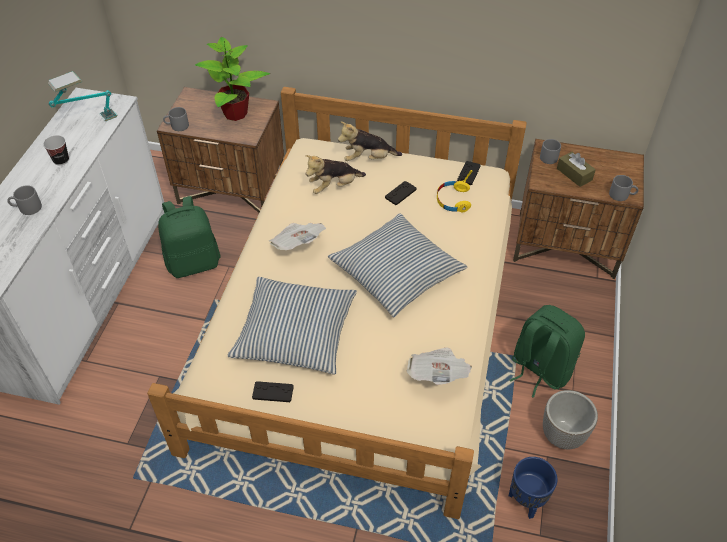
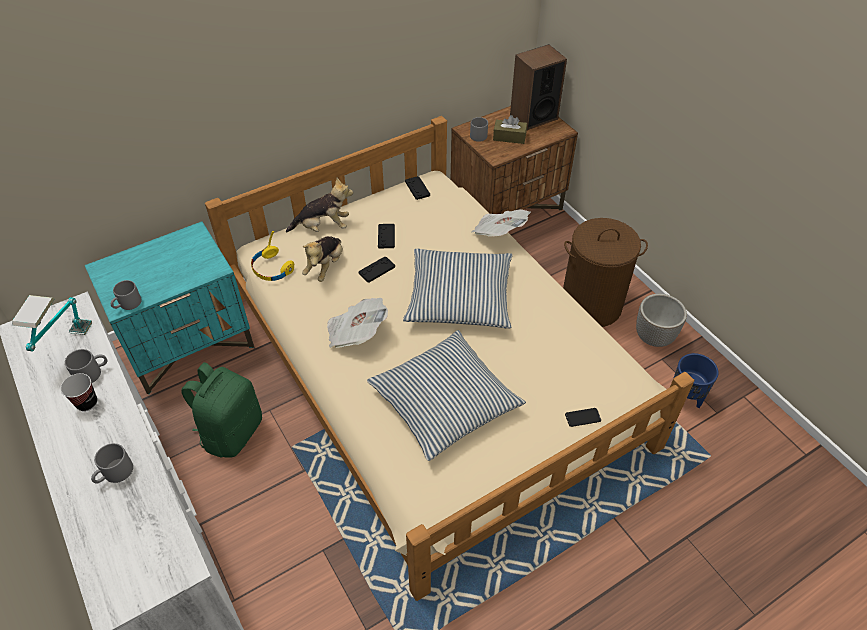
camera: 45 degrees left, 0 degrees up
(232, 190) = (190, 344): brown nightstand -> turquoise nightstand
(236, 113) = (175, 256): potted plant -> none
(273, 392) = (487, 460): black game controller -> black game controller (377, 270)
(368, 159) = (323, 227): plush toy -> plush toy turned 135 degrees counterclockwise
(372, 422) = (583, 417): none -> phone
(437, 375) = (580, 347): newspaper -> newspaper (499, 233)
(453, 200) = (432, 215): yellow headphones -> yellow headphones (272, 269)
(539, 369) = (590, 305): green backpack -> brown laundry basket
(619, 170) = (533, 117): none -> speaker
(622, 195) = (556, 132): grey mug -> grey mug (92, 372)

